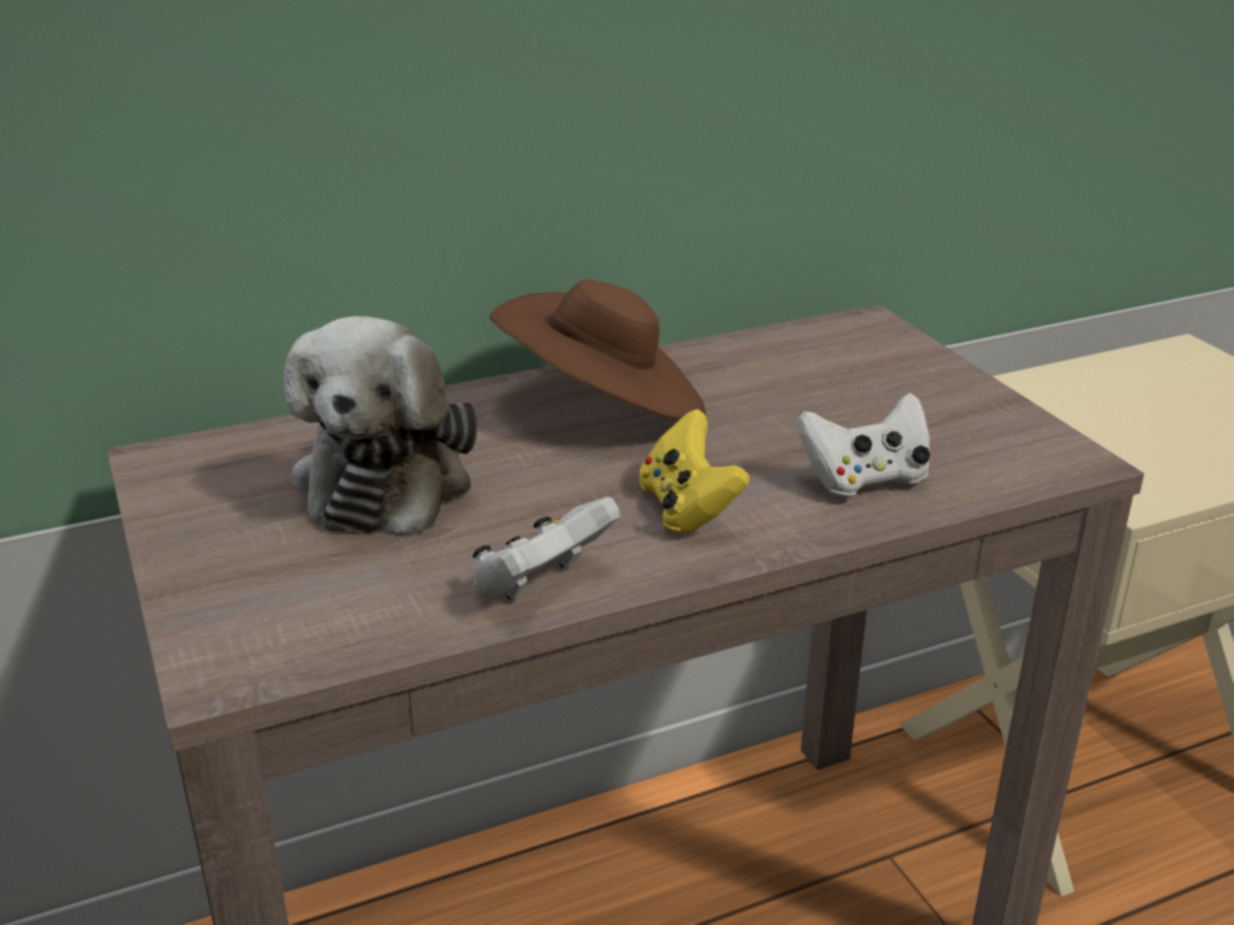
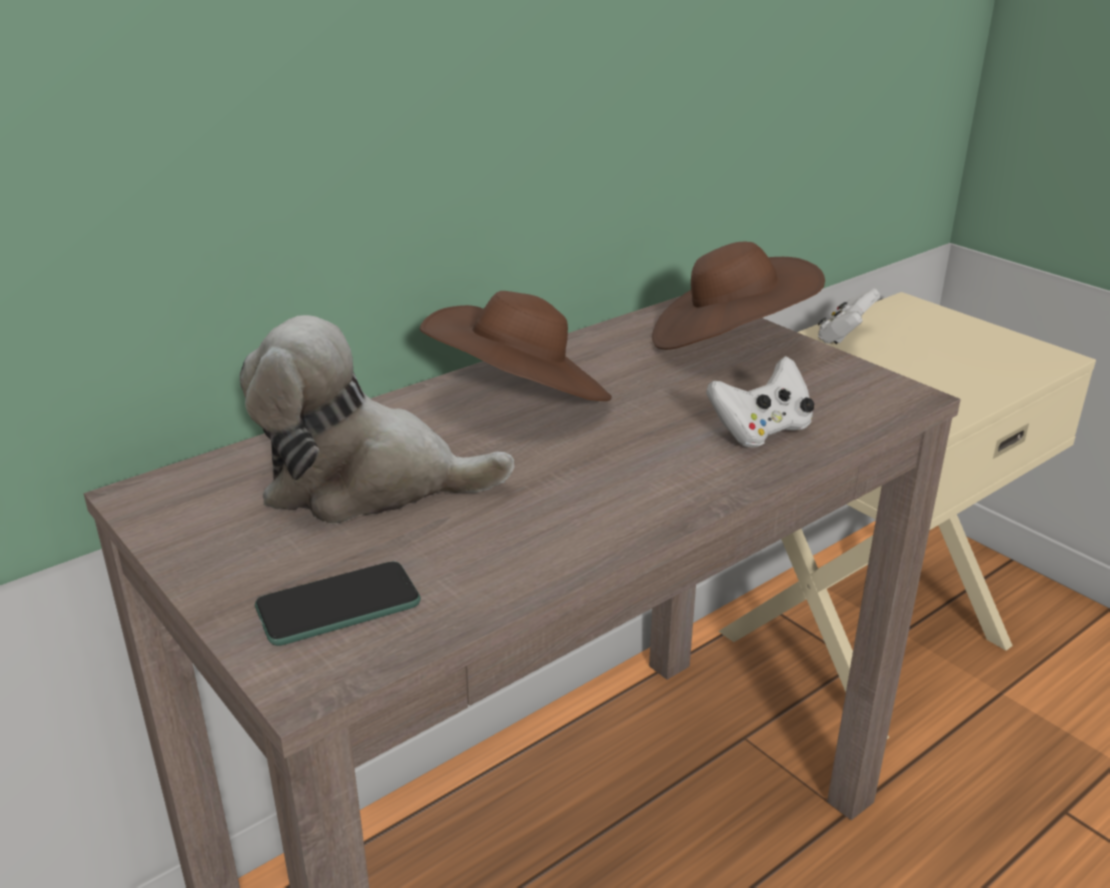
camera: 15 degrees left, 0 degrees up
(292, 603) = (338, 606): none -> phone
(388, 477) = (366, 483): plush toy -> plush toy turned 105 degrees clockwise
(542, 584) = (549, 555): white game controller -> white game controller (844, 337)
(687, 509) = (635, 474): yellow game controller -> none
(884, 369) = (728, 342): none -> brown hat

